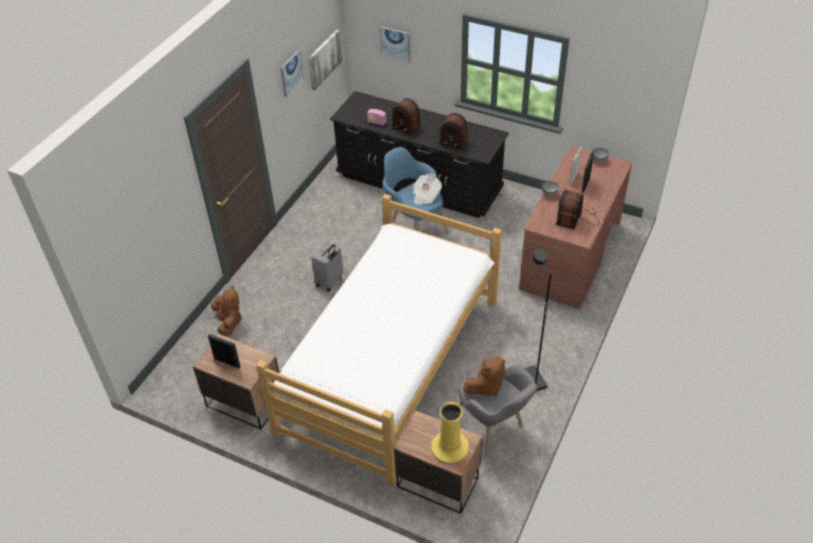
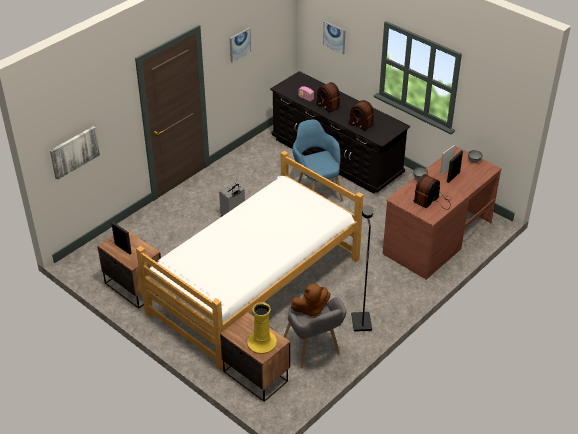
camera: 15 degrees right, 5 degrees down
(228, 322) = (144, 228): brown plush toy -> none
(324, 59) = (275, 39): picture -> picture (74, 152)
(426, 196) = (326, 163): newspaper -> none

